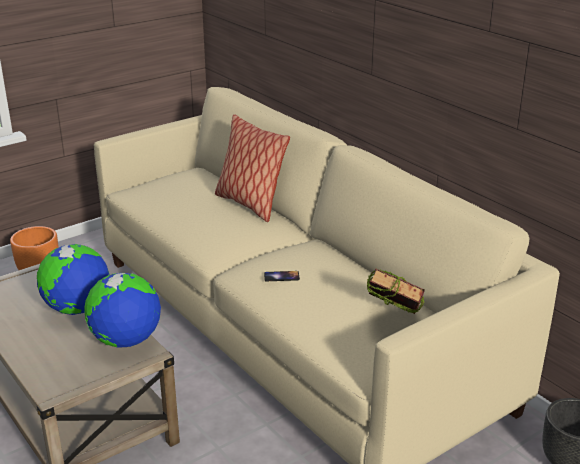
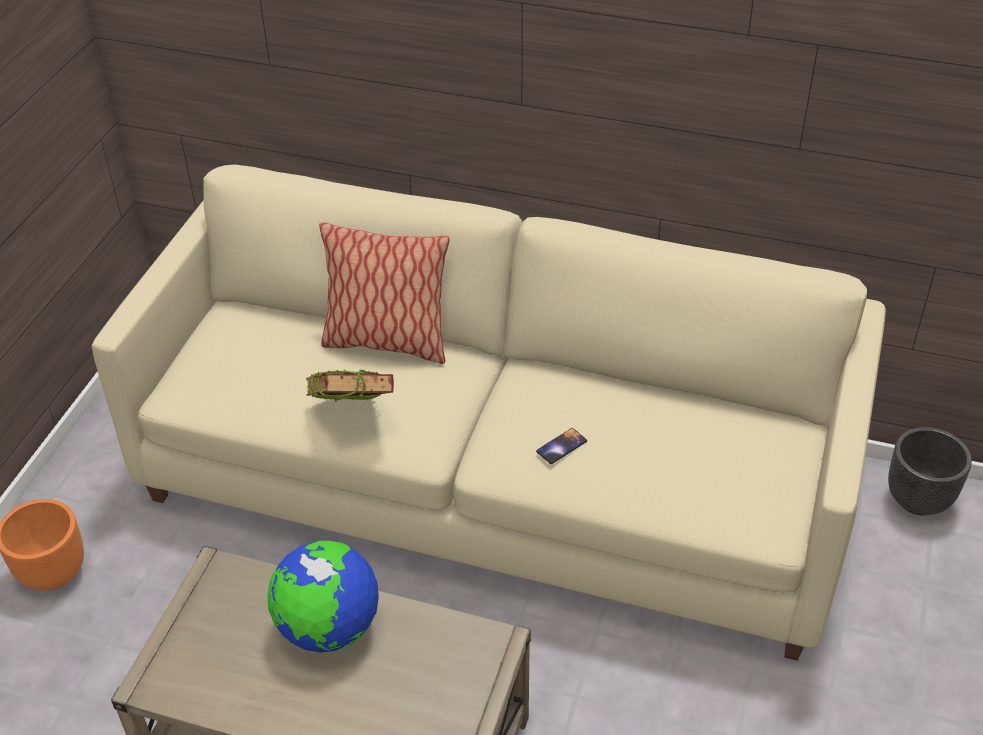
camera: 35 degrees left, 15 degrees up
(126, 340) = (449, 640): globe -> none
(393, 321) = (740, 446): book -> book (352, 416)

